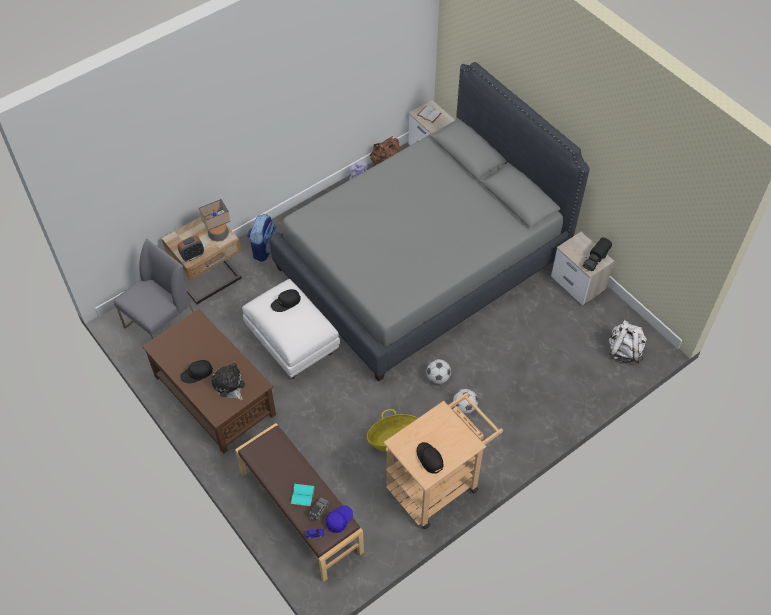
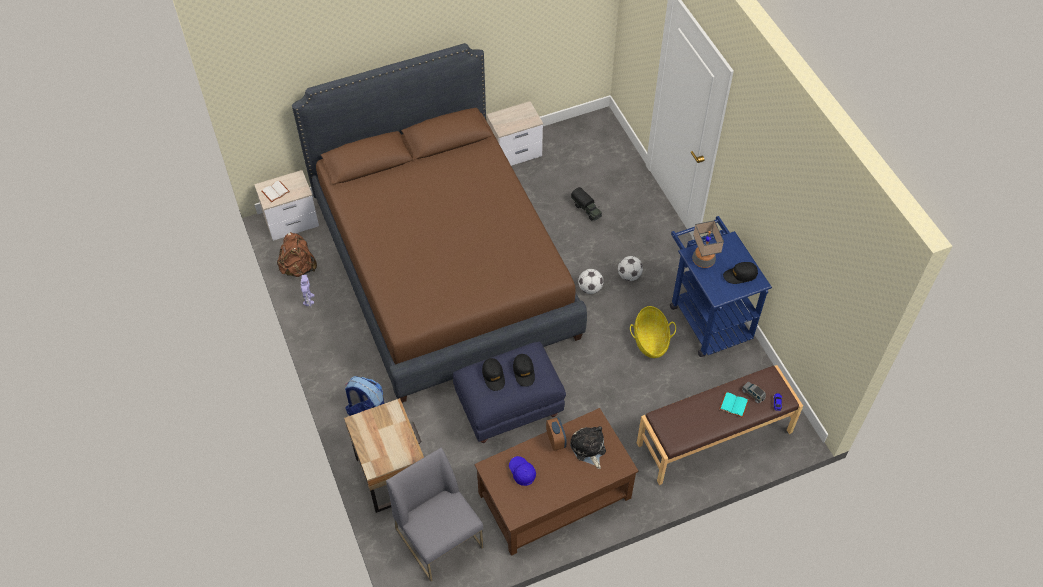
camera: 75 degrees left, 0 degrees up
(192, 255) = (407, 449): alarm clock -> alarm clock (556, 440)
(197, 373) = (564, 478): black cap -> black cap (524, 372)
(218, 234) = (385, 417): table lamp -> table lamp (703, 259)
(229, 385) = (588, 449): plush toy -> plush toy turned 90 degrees clockwise
(293, 343) = (510, 406): white ottoman -> blue ottoman
(339, 520) = (766, 379): blue cap -> blue cap (522, 472)
(422, 263) = (444, 268): grey bed -> brown bed
(438, 483) = (706, 316): beige cart -> blue cart
(595, 260) = (524, 113): toy truck -> toy truck (586, 209)
(624, 351) = (601, 142): white backpack -> none

